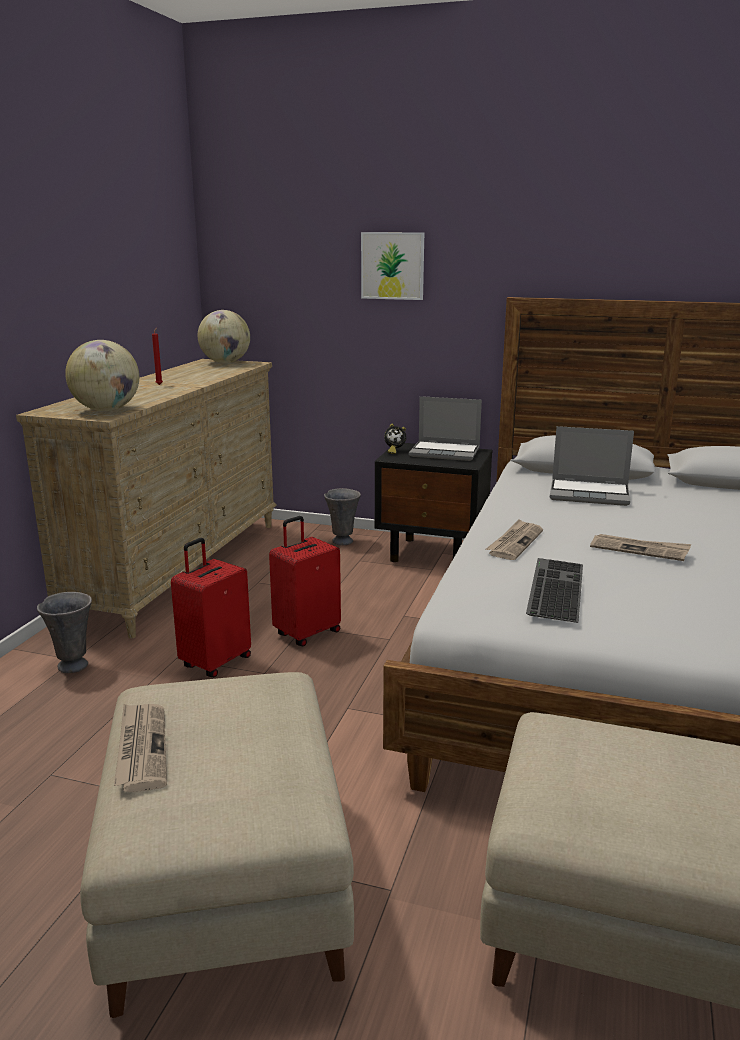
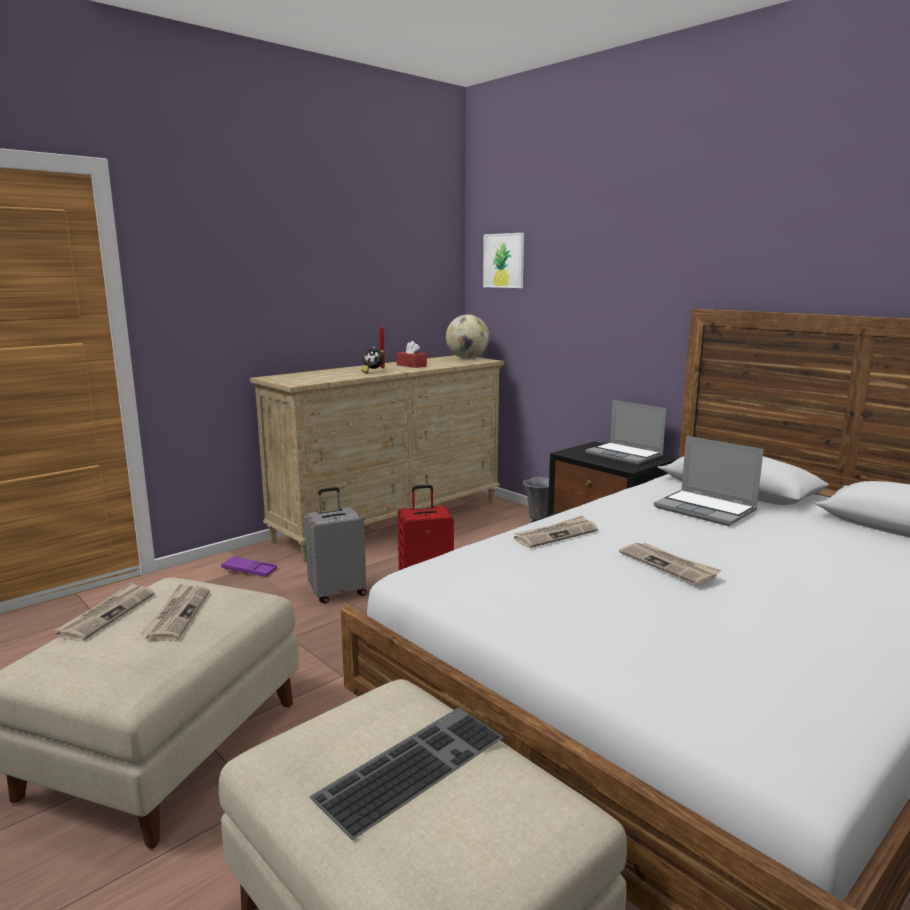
camera: 30 degrees right, 5 degrees down
(73, 665) = (249, 570): grey vase -> purple tray
(107, 410) = (308, 380): globe -> none
(184, 377) = (411, 365): none -> red tissue box
(215, 662) = (337, 593): red suitcase -> grey suitcase
(229, 722) = (177, 614): none -> newspaper
(392, 266) = (601, 278): picture -> picture (504, 260)
(394, 451) = (579, 448): alarm clock -> alarm clock (372, 372)
(553, 588) = (519, 576): keyboard -> keyboard (411, 764)

